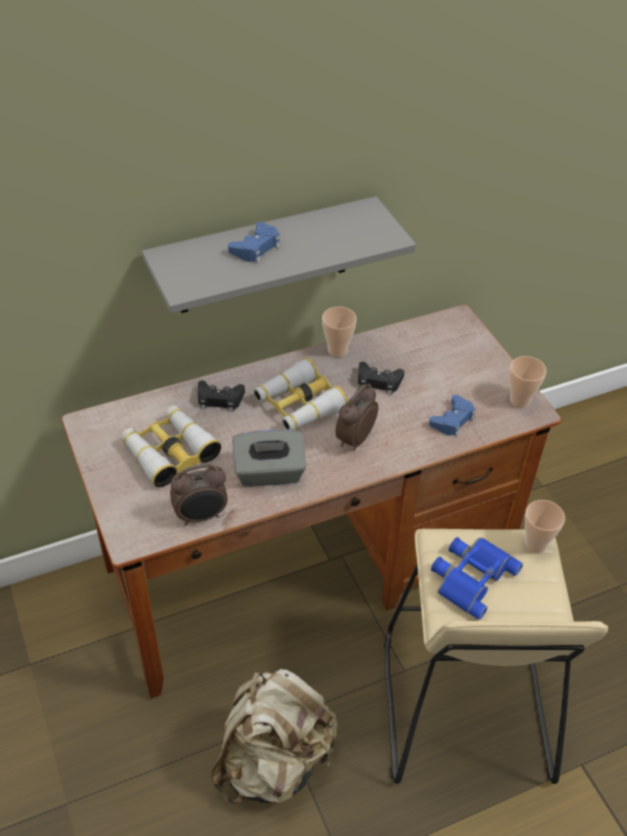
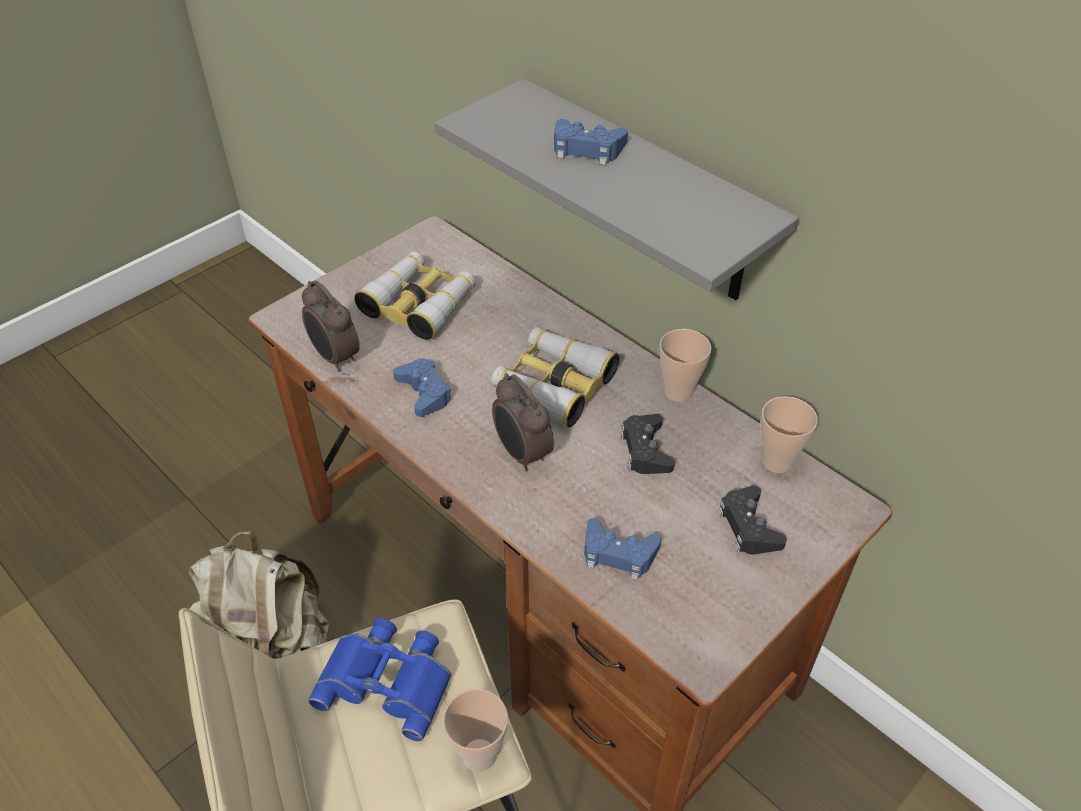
camera: 70 degrees right, 0 degrees up
(219, 399) = (522, 315): black game controller -> black game controller (748, 527)
(269, 473) = (424, 392): grey tissue box -> blue game controller
(354, 439) = (521, 454): alarm clock -> alarm clock turned 135 degrees counterclockwise
(519, 401) = (713, 633): cup -> cup (777, 461)

